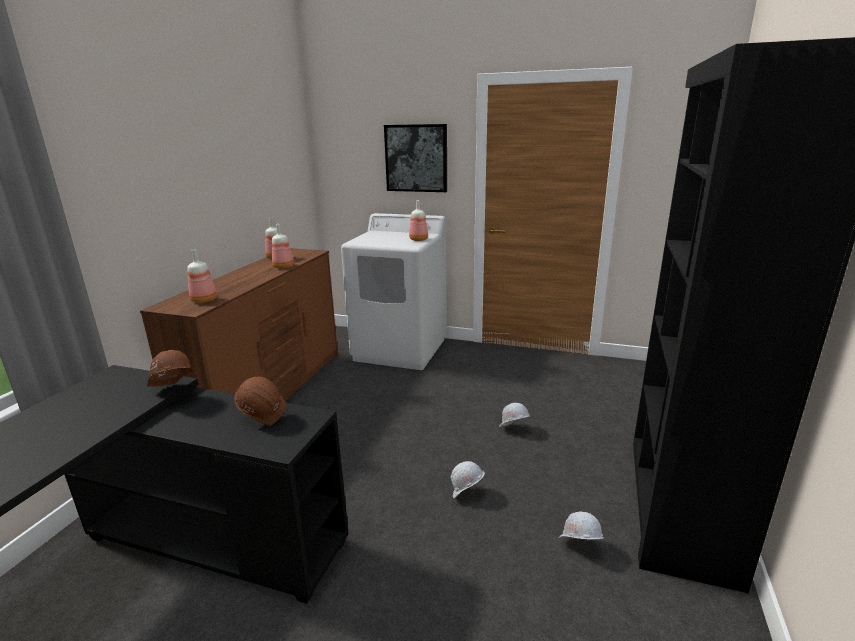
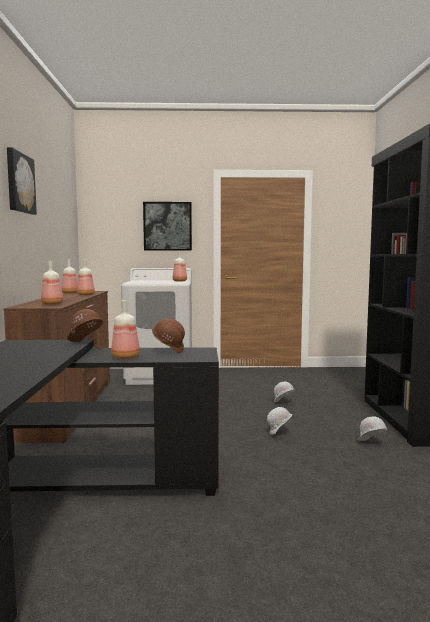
camera: 20 degrees left, 15 degrees down
(166, 141) = (19, 183): none -> picture
(198, 426) = (125, 357): none -> bottle

